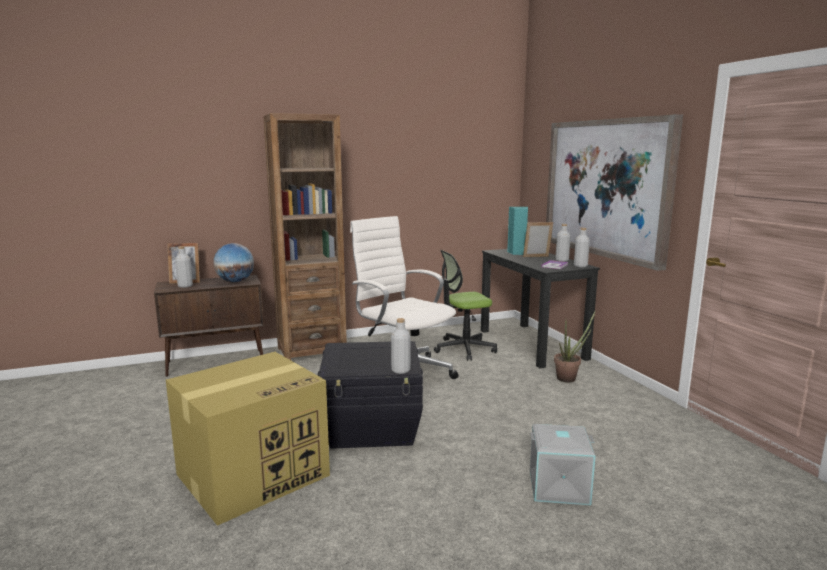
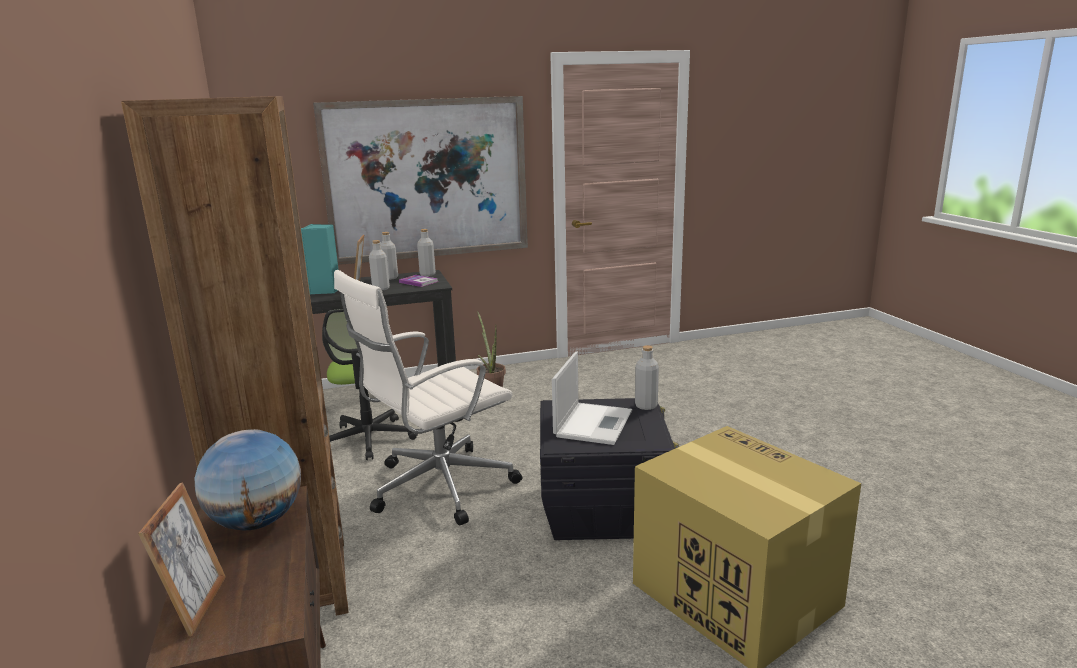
camera: 85 degrees left, 5 degrees up
(185, 286) = (252, 594): grey bottle -> grey bottle (381, 288)
(370, 354) = (593, 423): none -> laptop
(558, 487) = (706, 419): grey storage box -> none

